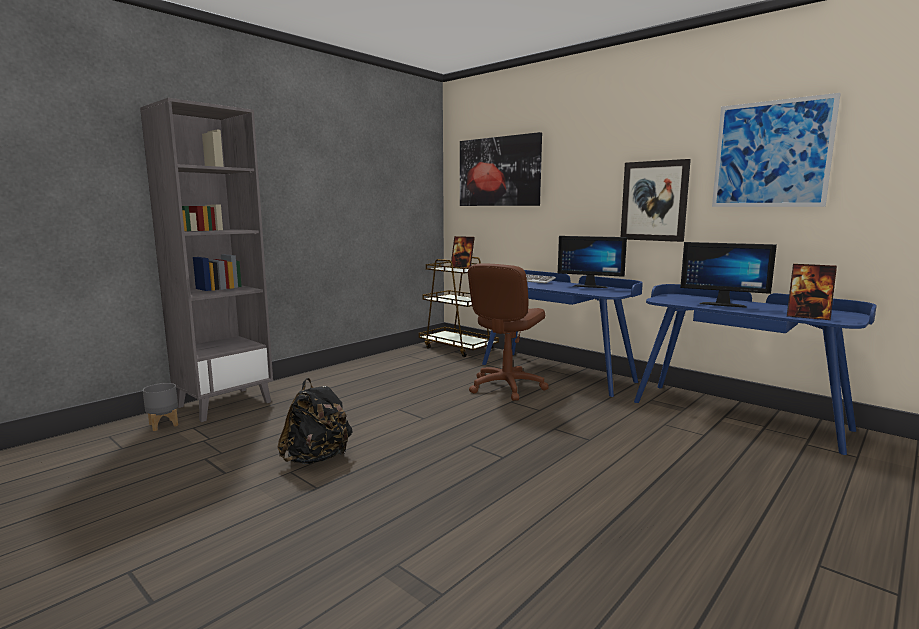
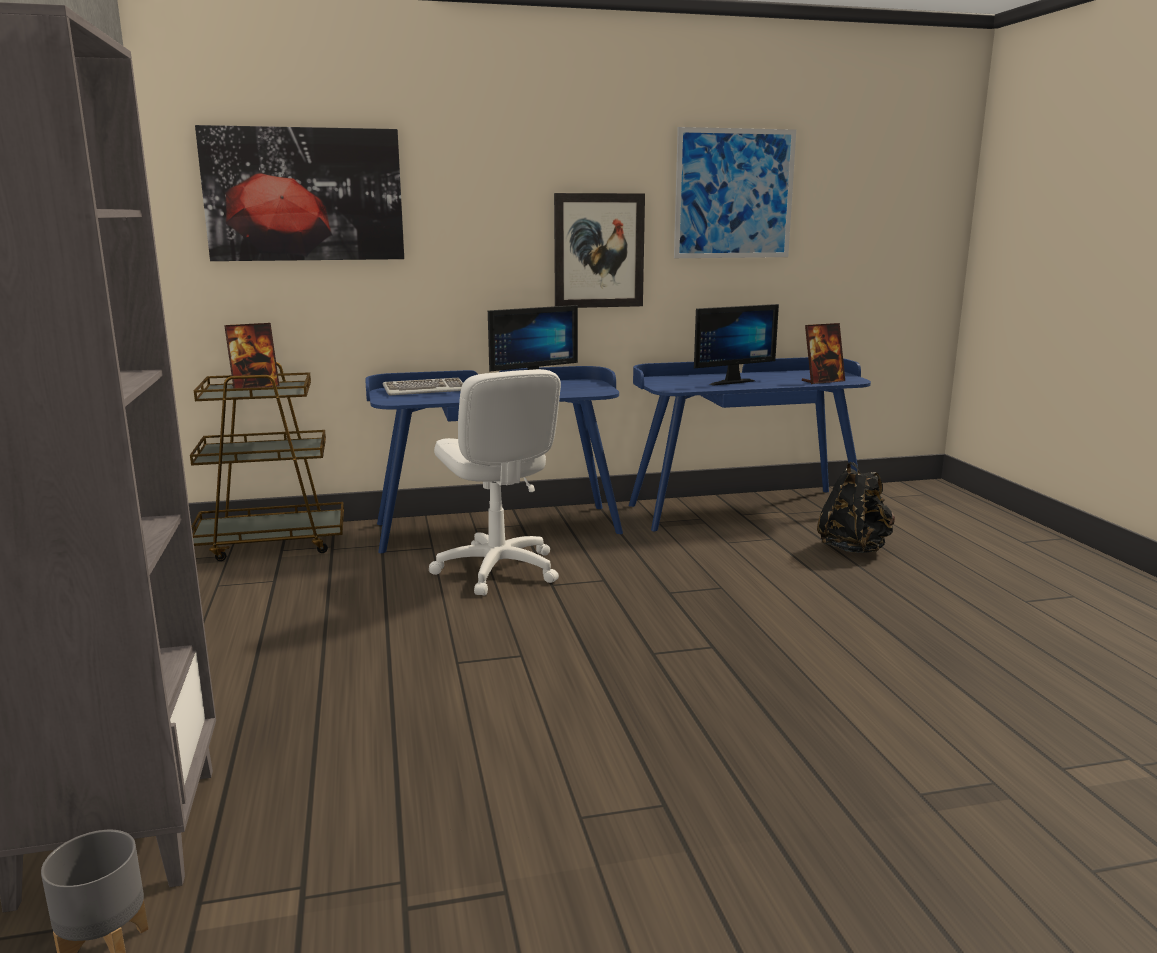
camera: 55 degrees left, 5 degrees up
(317, 458) = (559, 780): black backpack -> black backpack (854, 548)
(506, 387) = (497, 570): brown office chair -> white office chair

